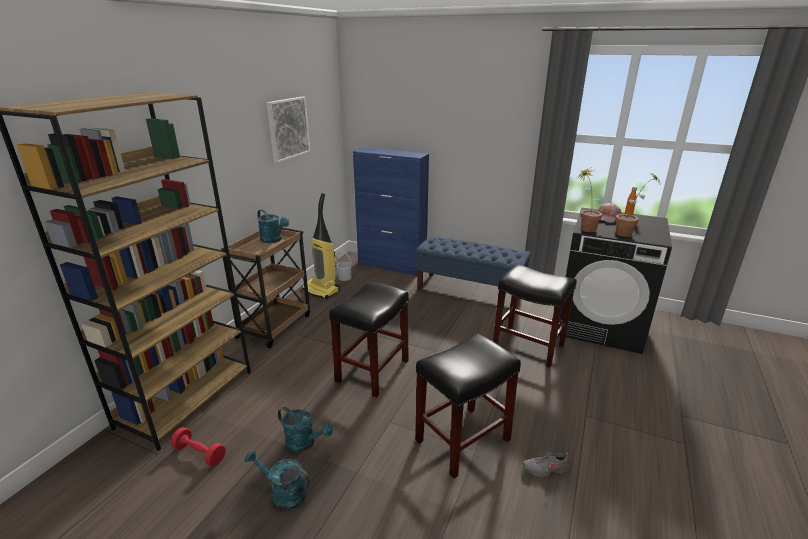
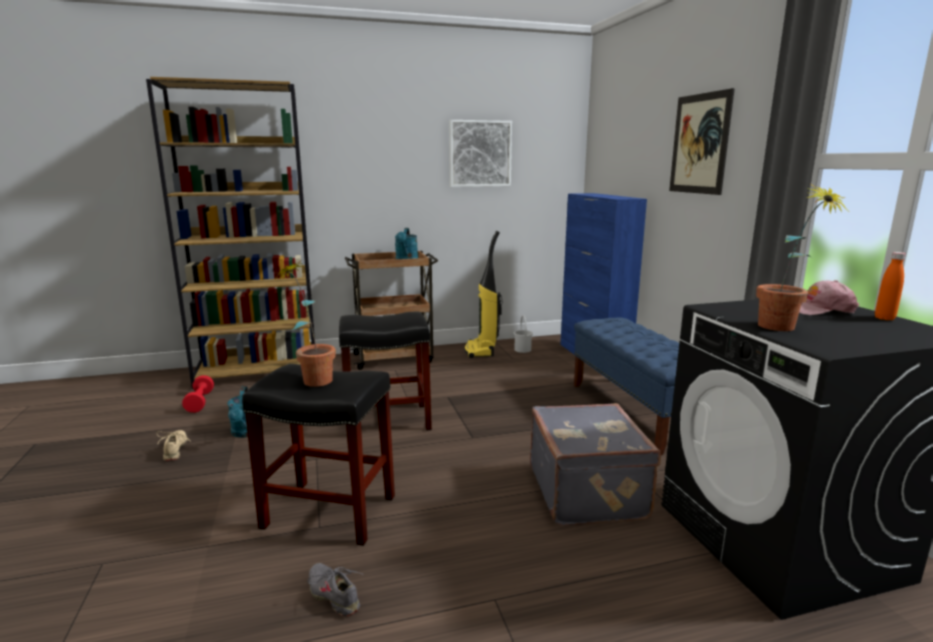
camera: 50 degrees right, 10 degrees down
(283, 493) = (176, 450): turquoise watering can -> beige shoe
(474, 119) = (699, 144): none -> picture
(527, 346) = (588, 492): black stool -> grey suitcase
(584, 230) = (713, 307): potted plant -> potted plant (312, 379)

